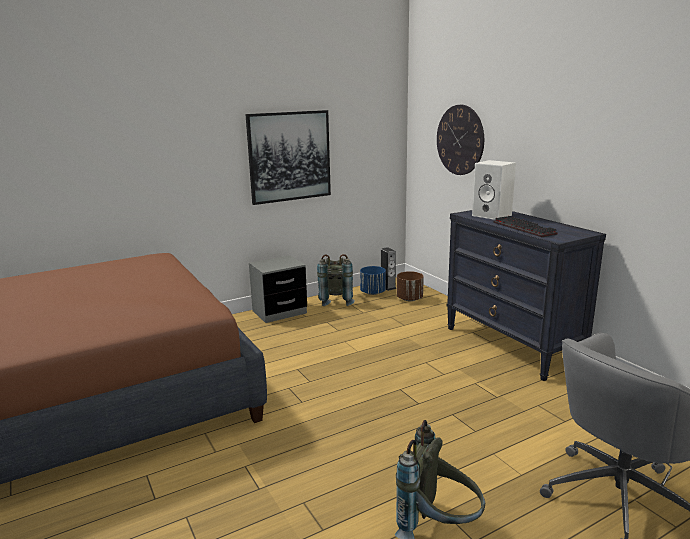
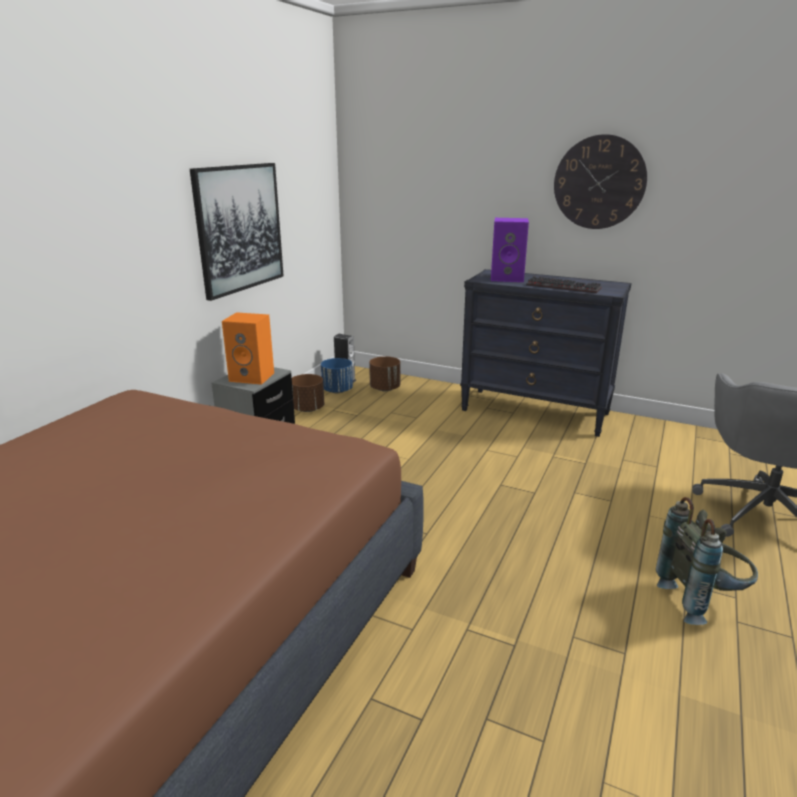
camera: 35 degrees left, 5 degrees up
(276, 264) = (253, 377): none -> orange speaker
(336, 300) = (308, 409): grey backpack -> brown planter
(460, 140) = (429, 197): wall clock -> wall clock (599, 182)
(493, 215) = (508, 278): white speaker -> purple speaker

